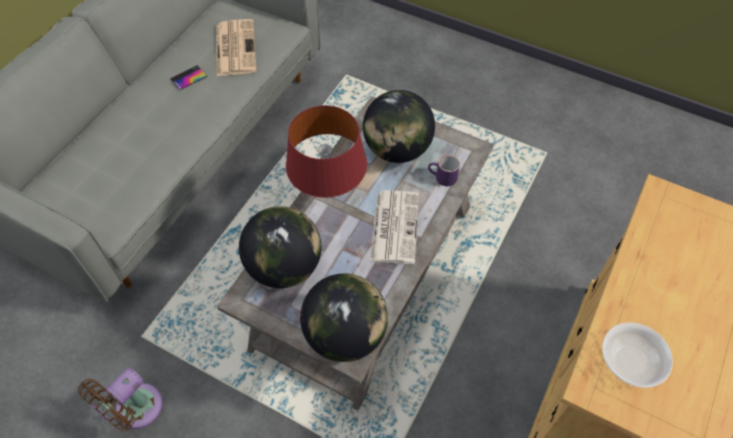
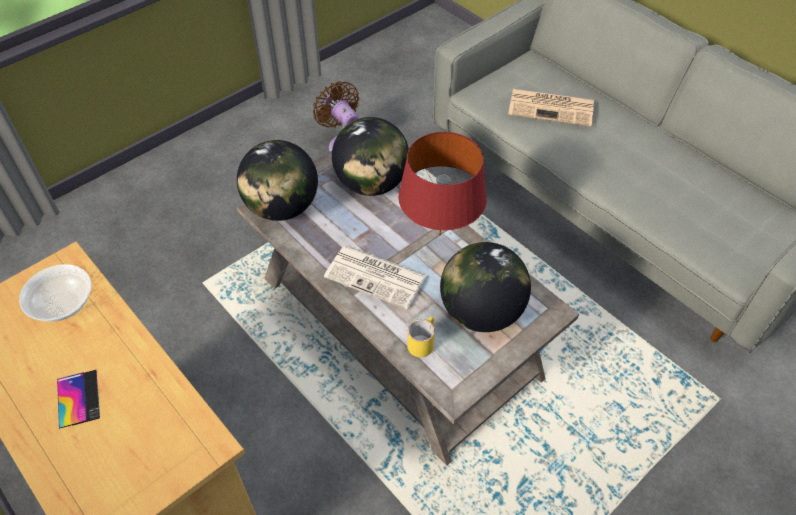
camera: 110 degrees right, 5 degrees down
(188, 77) = (661, 171): phone -> phone (78, 398)
(235, 47) = (708, 217): newspaper -> newspaper (552, 107)
(442, 178) = (422, 341): purple mug -> yellow mug

